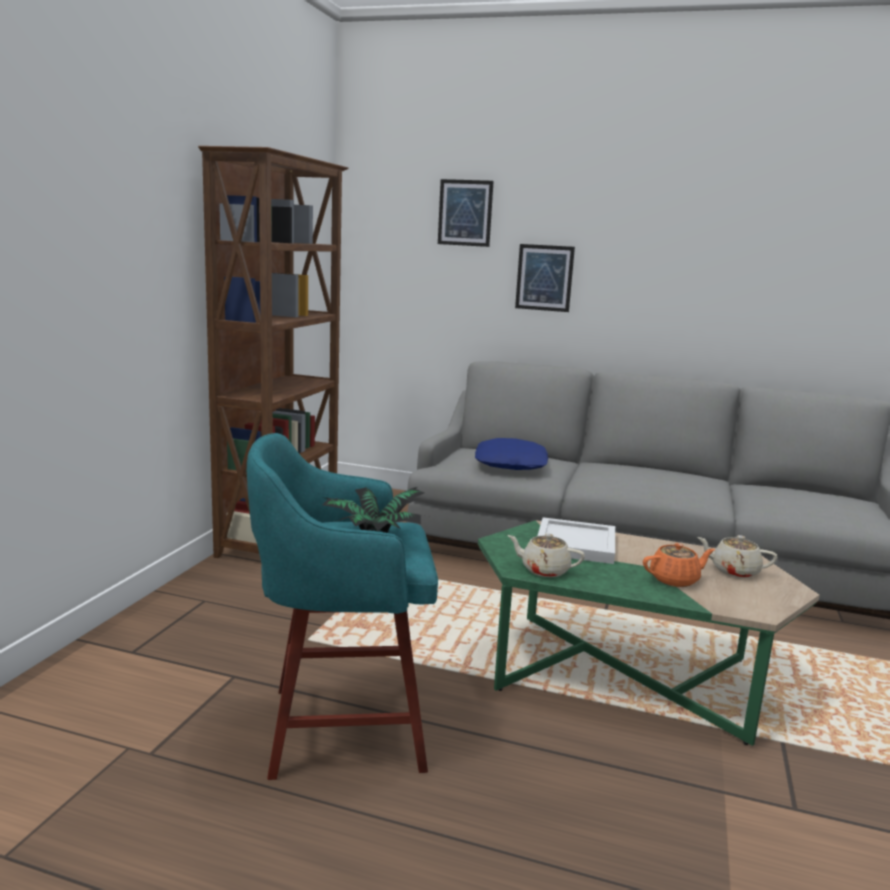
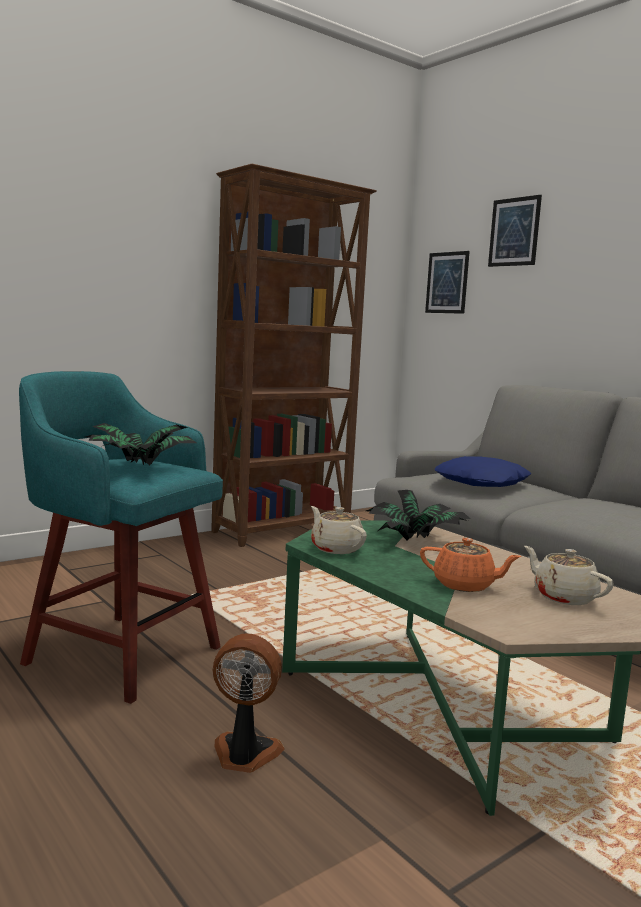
camera: 35 degrees right, 5 degrees down
(544, 278) = (587, 294): picture -> picture (447, 282)
(569, 775) = (244, 755): none -> fan
(574, 543) = (416, 541): white tray -> potted plant

